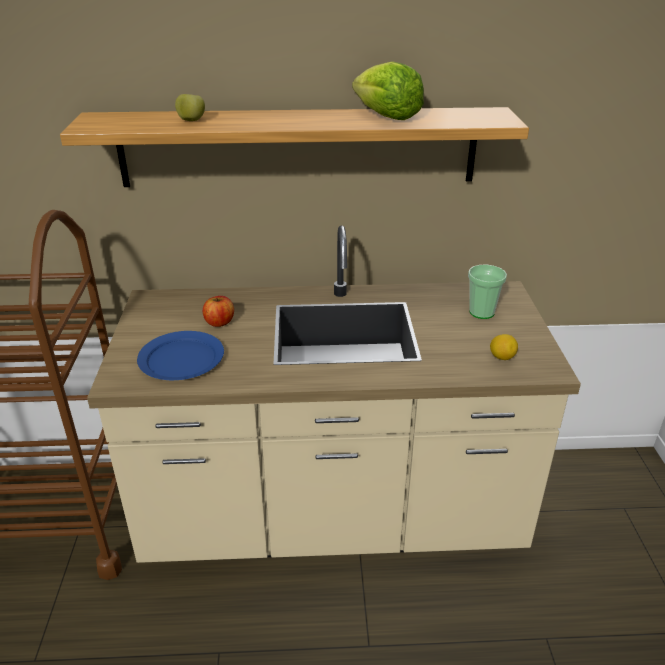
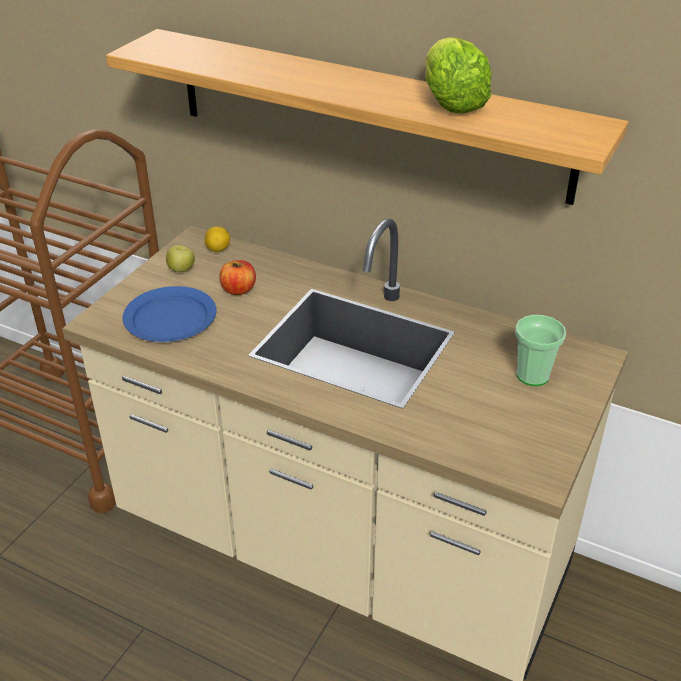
camera: 30 degrees right, 5 degrees up
(191, 121) = (239, 63): apple -> apple (181, 270)
(502, 357) = (498, 439): lemon -> lemon (218, 250)

